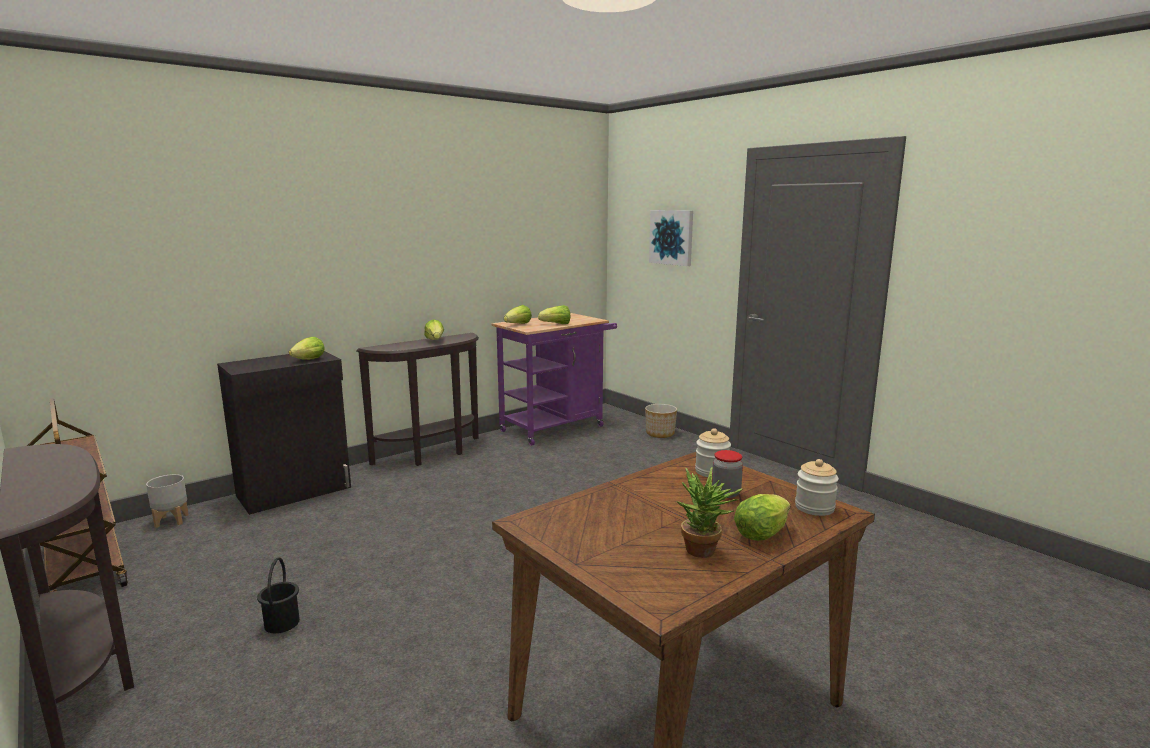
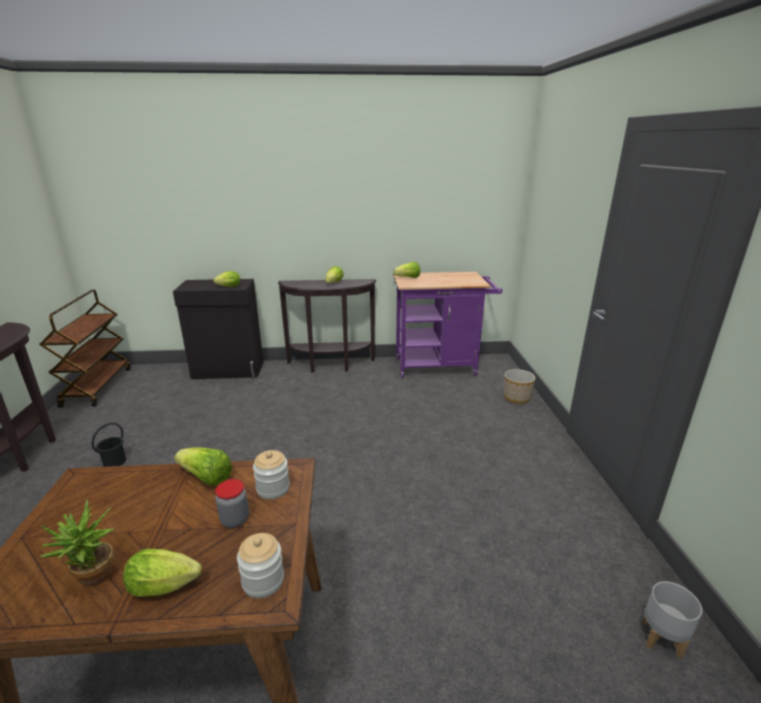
camera: 35 degrees right, 10 degrees up
(171, 521) = (157, 371): grey planter -> grey planter (662, 639)
(556, 324) = (437, 283): lettuce -> lettuce (206, 478)
(672, 237) = (562, 212): picture -> none

